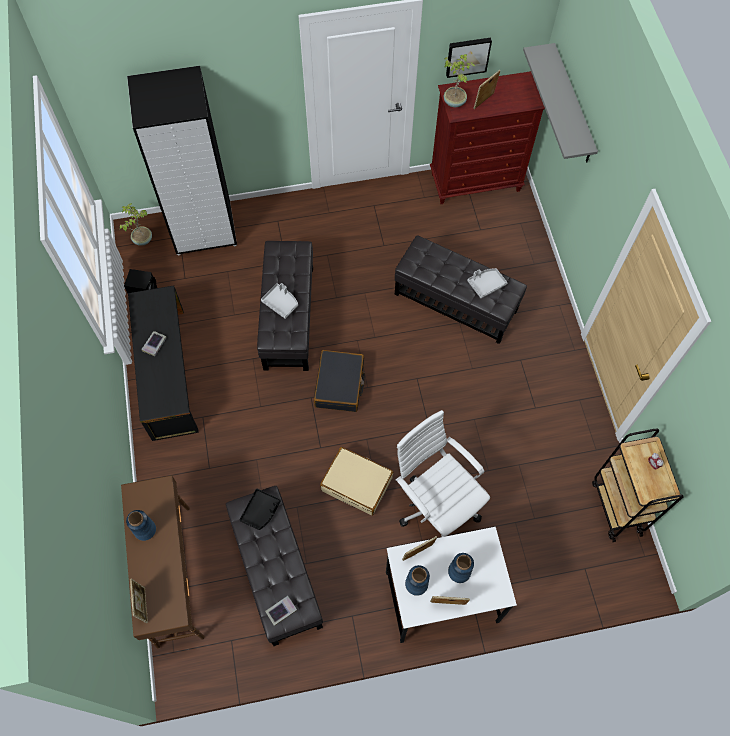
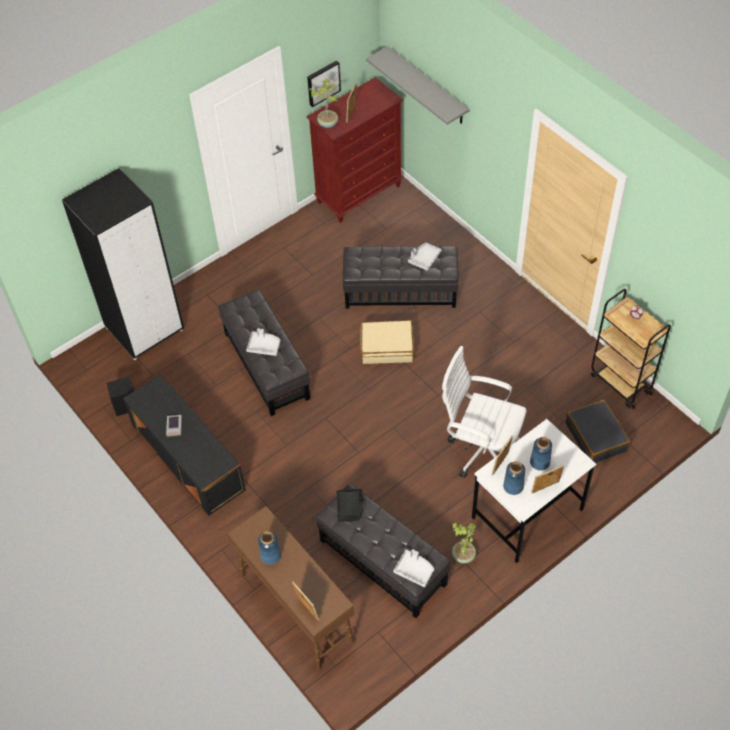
camera: 25 degrees left, 10 degrees down
(142, 239) = (92, 362): potted plant -> potted plant (463, 555)
(281, 611) = (414, 570): book -> grey tray
(340, 385) = (344, 397): black suitcase -> black suitcase (596, 437)
(357, 484) = (406, 464): beige suitcase -> beige suitcase (387, 347)

